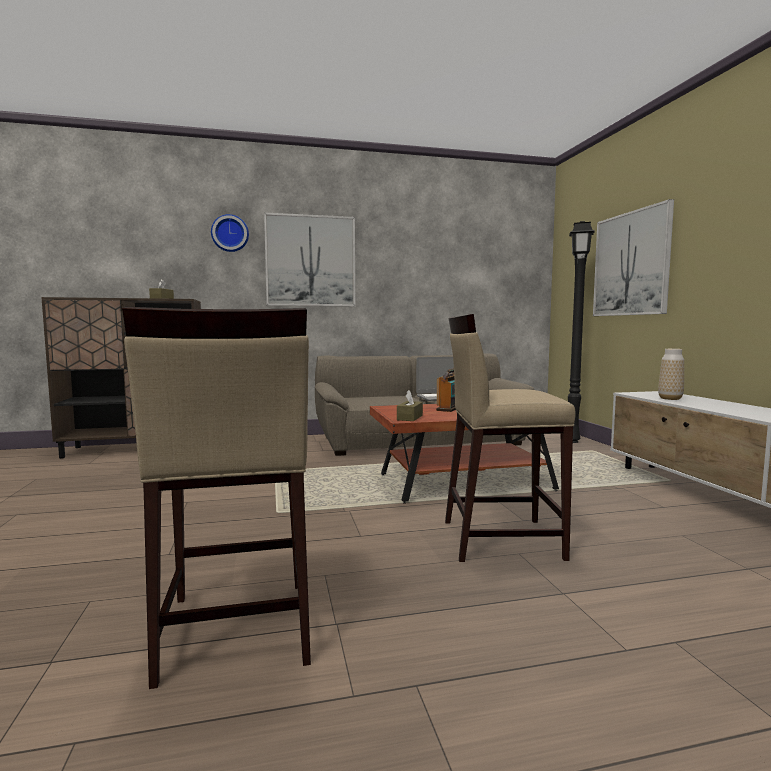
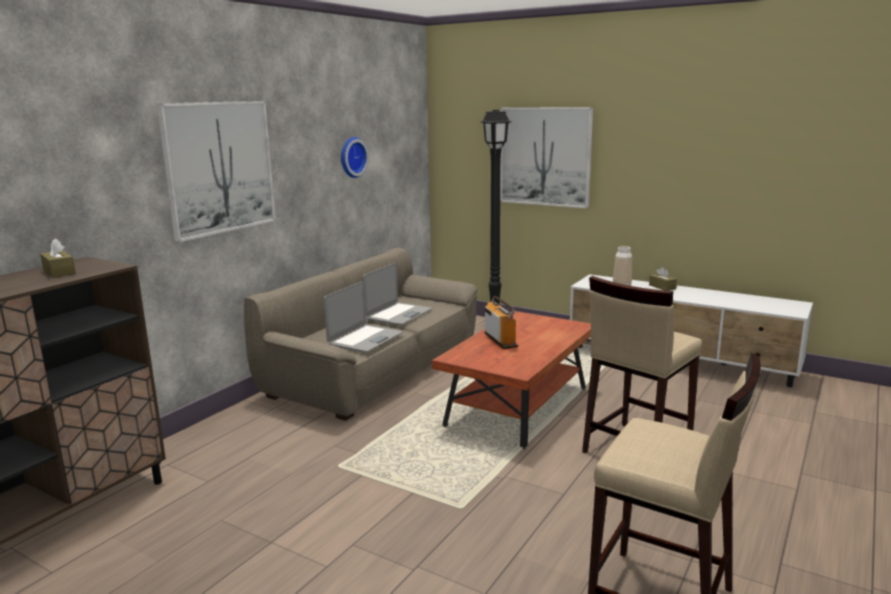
camera: 45 degrees left, 10 degrees up
(230, 233) = (114, 140): wall clock -> wall clock (351, 157)
(385, 402) = (365, 339): none -> laptop
(409, 418) = (516, 367): brown tissue box -> brown tissue box (662, 287)

